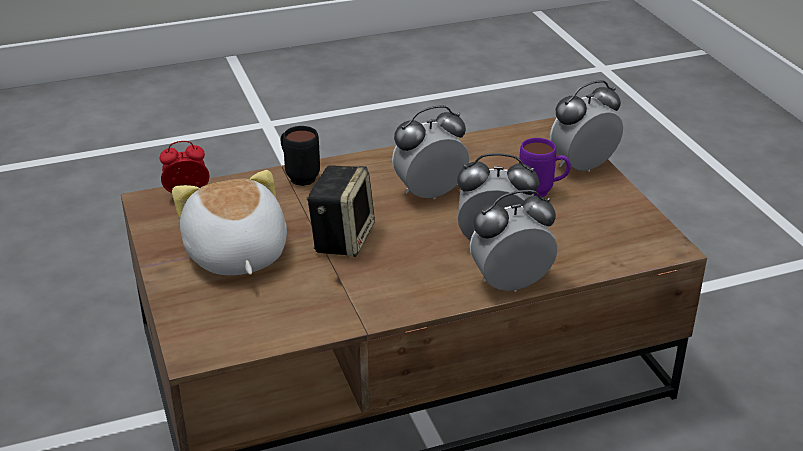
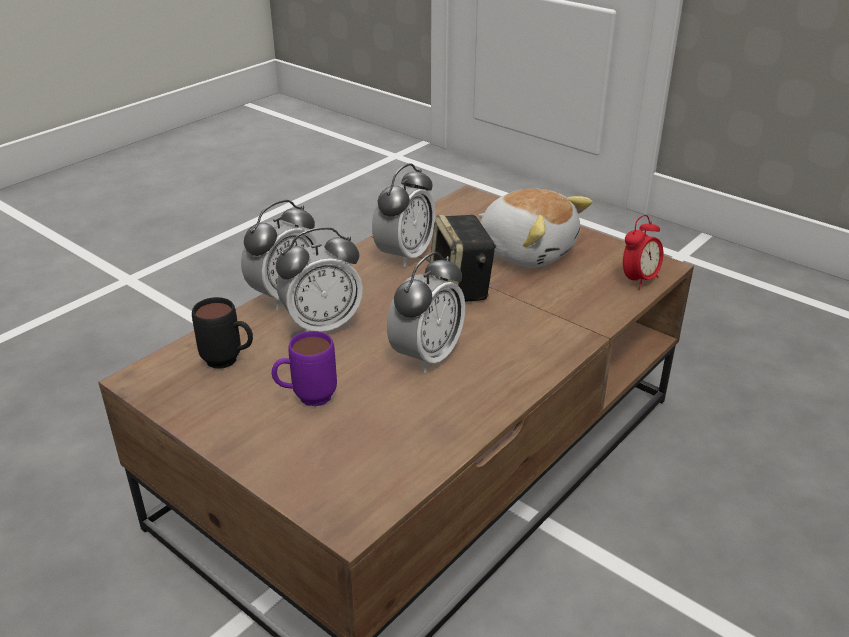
camera: 150 degrees right, 0 degrees up
(298, 176) = (574, 330): black mug -> black mug (229, 362)
(582, 166) = (275, 458): alarm clock -> alarm clock (405, 255)

